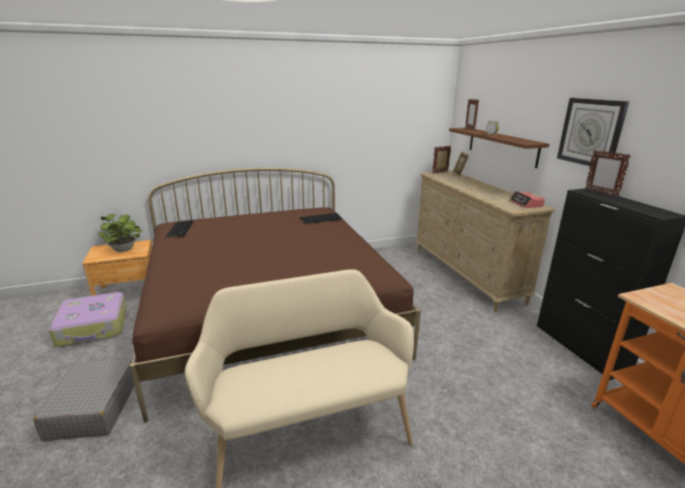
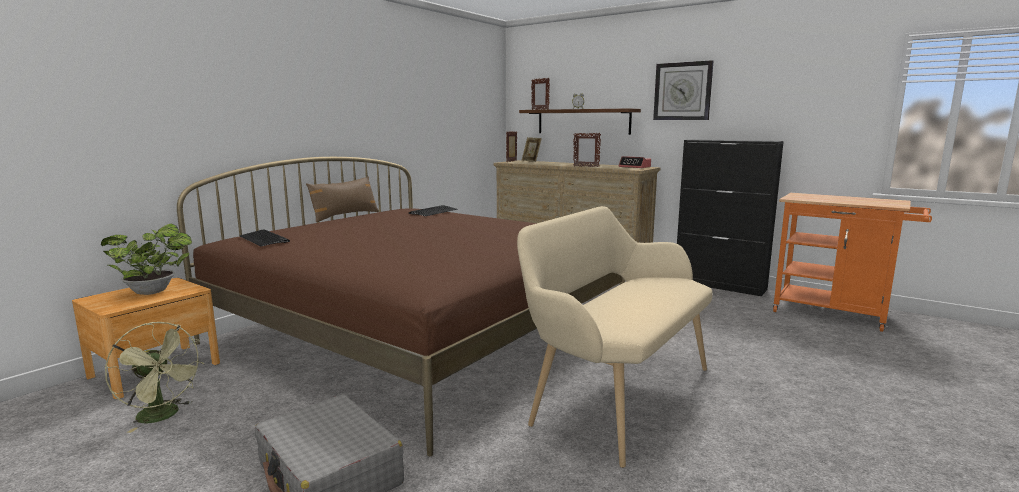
camera: 35 degrees left, 10 degrees down
(93, 327) = (164, 416): suitcase -> green fan
(268, 210) = (345, 216): none -> brown pillow
(601, 193) = (708, 139): picture frame -> picture frame (586, 166)

